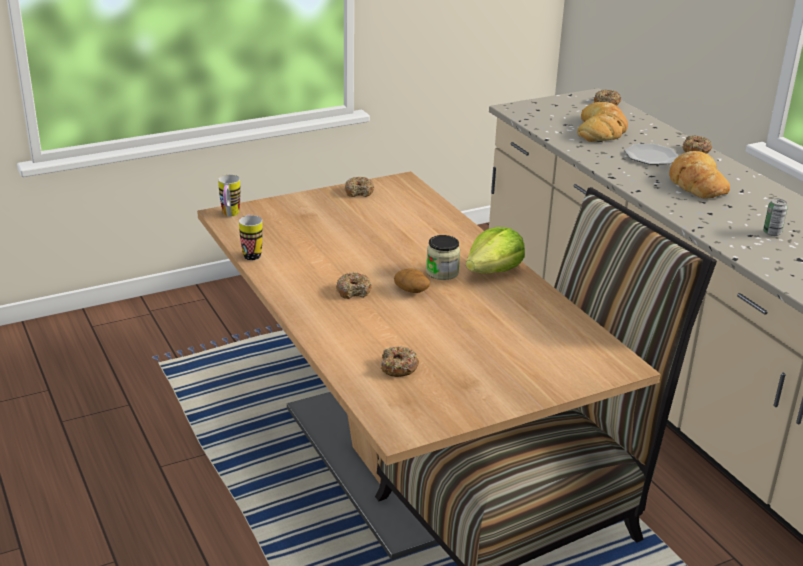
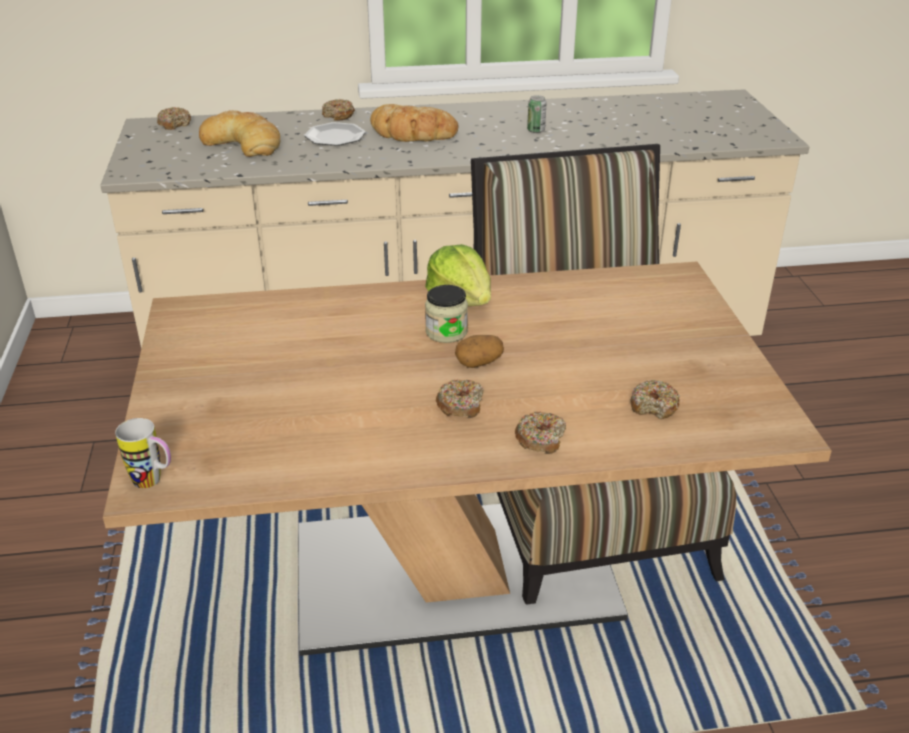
camera: 70 degrees left, 5 degrees up
(251, 253) = (300, 478): mug -> none
(359, 192) = (180, 348): donut -> donut (540, 439)

